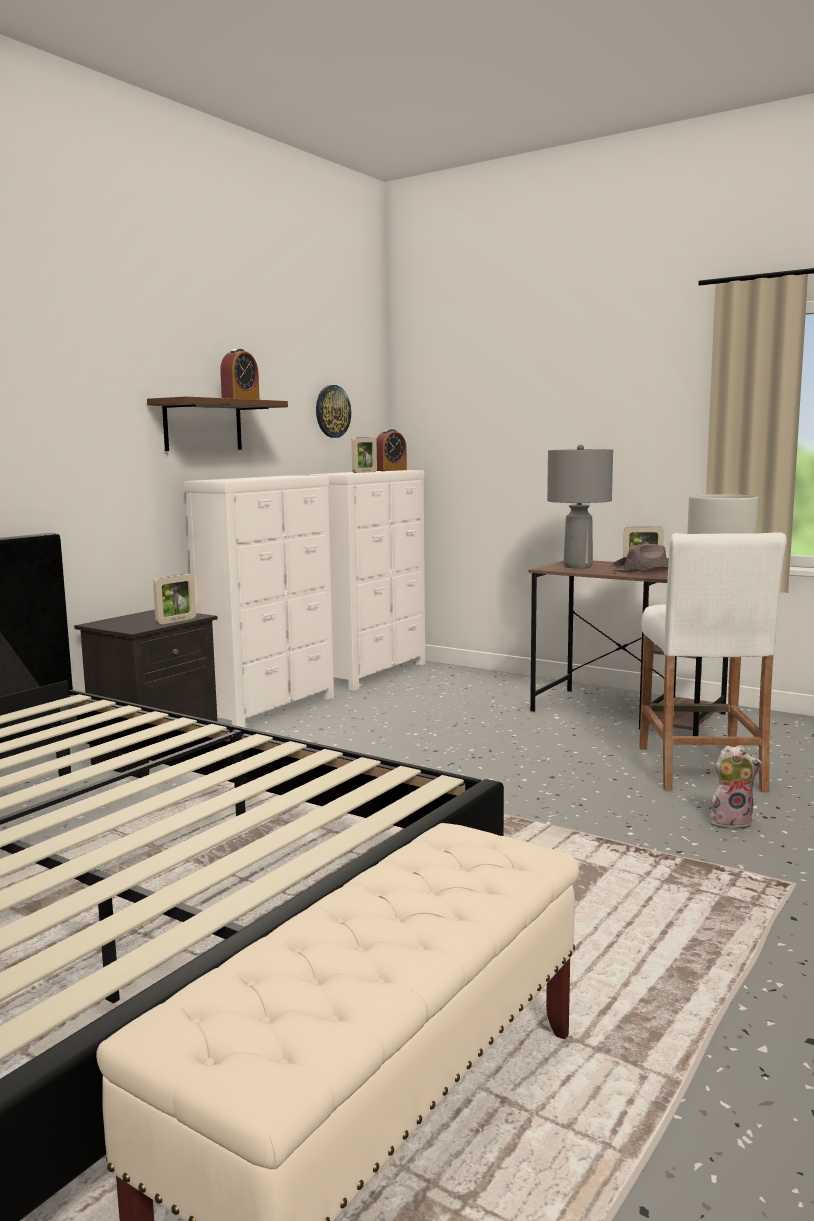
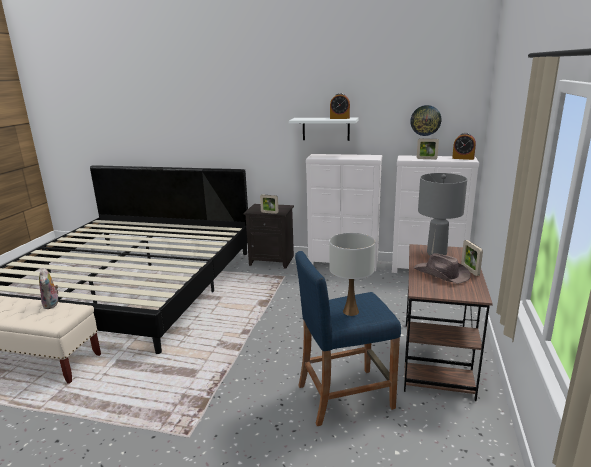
camera: 70 degrees right, 10 degrees up
(203, 425) = (326, 129): brown shelf -> white shelf
(699, 768) = (344, 396): white stool -> blue stool
(731, 822) = (262, 412): plush toy -> plush toy (52, 304)

